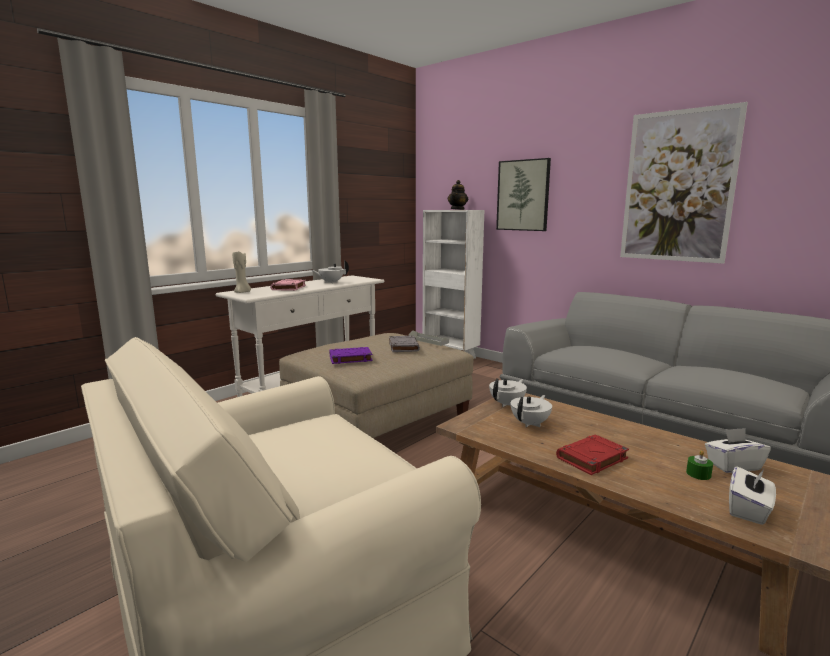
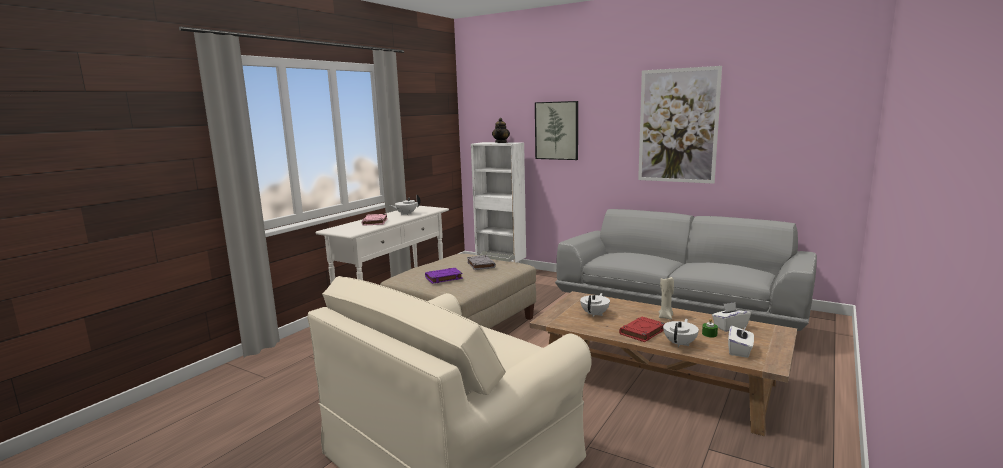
camera: 10 degrees left, 0 degrees up
(242, 292) = (339, 229): beige candle -> beige candle (666, 317)
(507, 404) = (574, 302): white teapot -> white teapot (680, 344)

